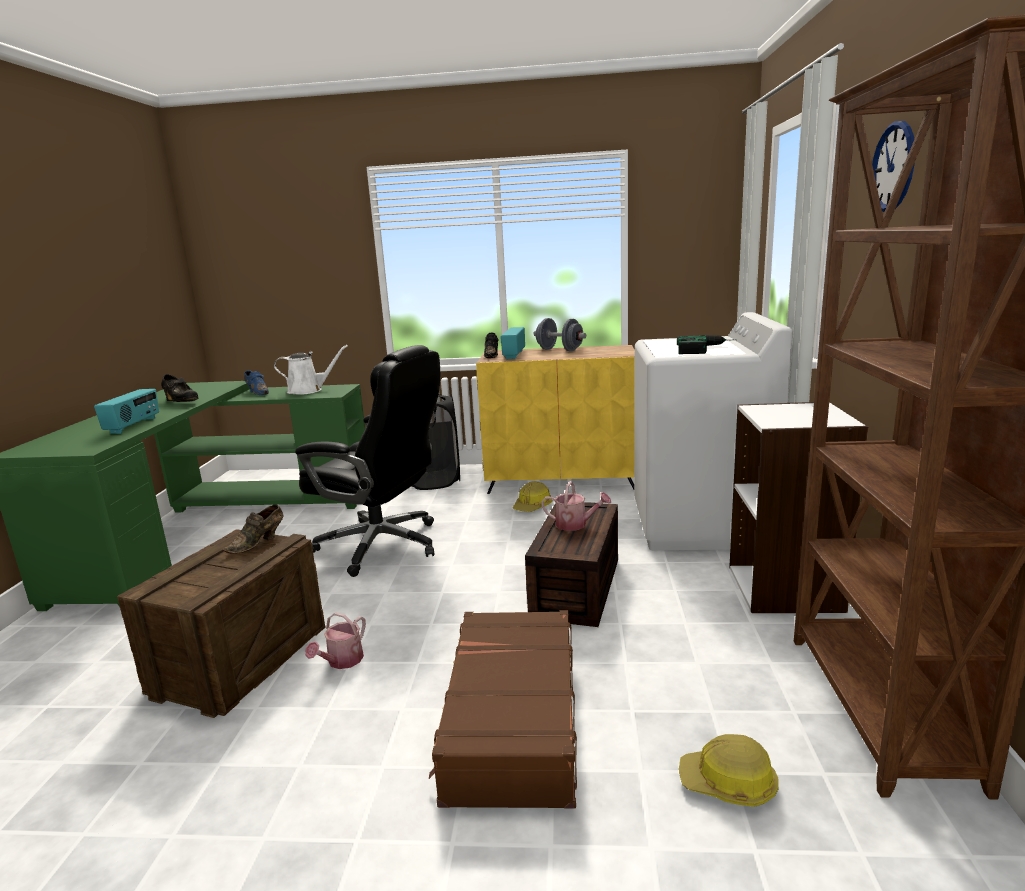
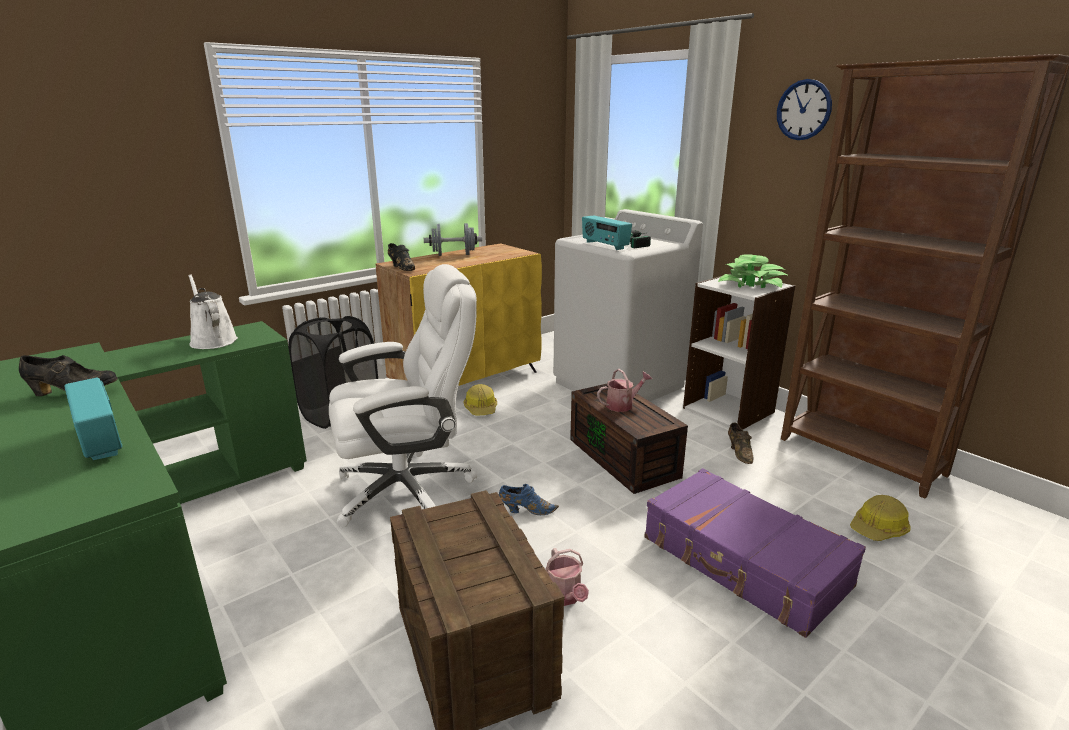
camera: 45 degrees left, 5 degrees up
(258, 392) = (134, 357): blue shoe -> blue shoe (526, 510)
(258, 543) = (453, 517): brown shoe -> brown shoe (739, 453)
(308, 390) = (212, 340): white watering can -> white watering can turned 75 degrees counterclockwise
(382, 545) = (407, 490): black office chair -> white office chair
(511, 721) = (743, 562): brown suitcase -> purple suitcase
(513, 355) = (423, 264): radio -> radio (604, 245)
(806, 416) = (752, 284): none -> potted plant

